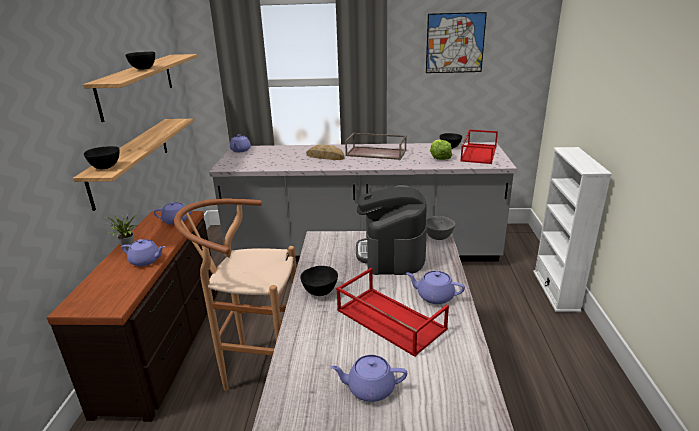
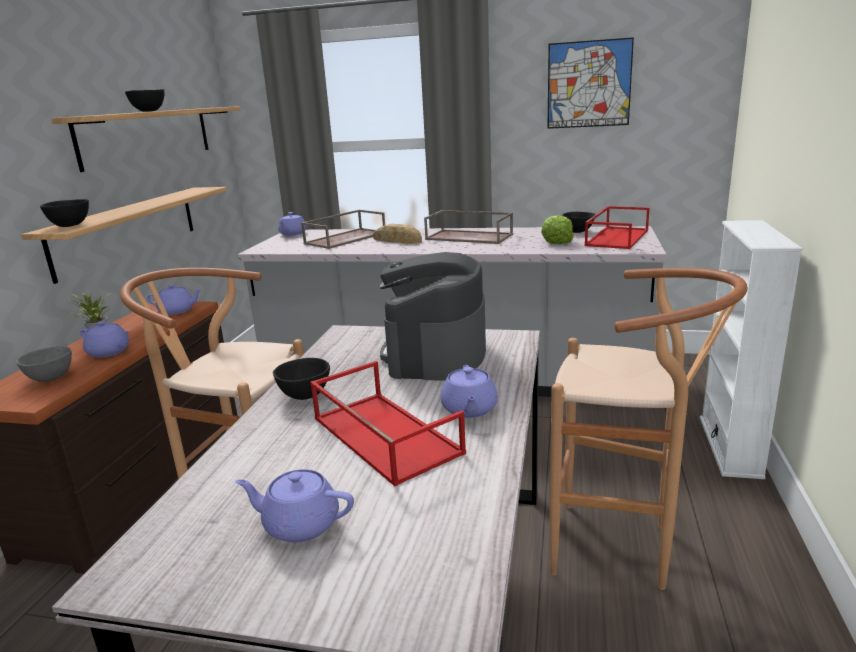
camera: 10 degrees right, 5 degrees down
(284, 154) = (345, 238): none -> brown tray
(434, 296) = (469, 409): purple teapot -> purple teapot turned 120 degrees counterclockwise
(438, 237) = (514, 338): grey bowl -> grey bowl (50, 378)
(509, 366) = (624, 549): none -> brown stool

